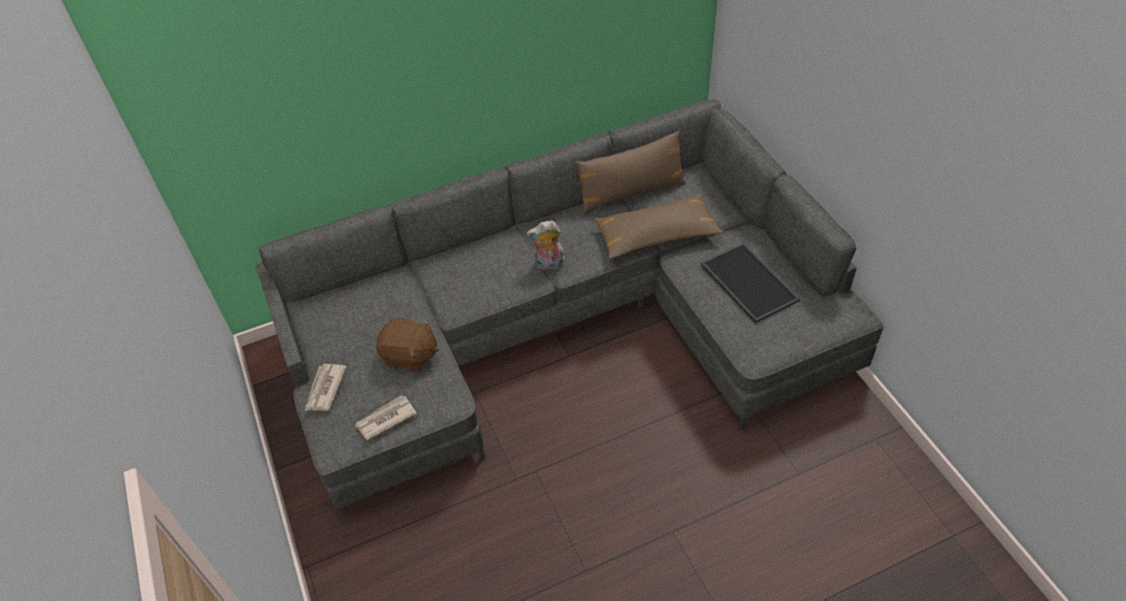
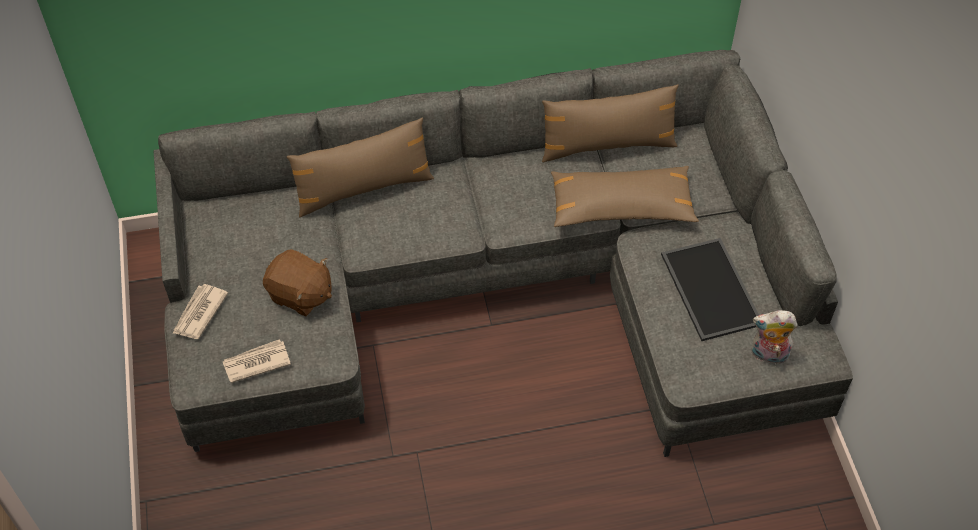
camera: 10 degrees right, 5 degrees up
(441, 263) = (363, 189): none -> brown pillow
(548, 264) = (485, 217): plush toy -> plush toy (768, 355)

